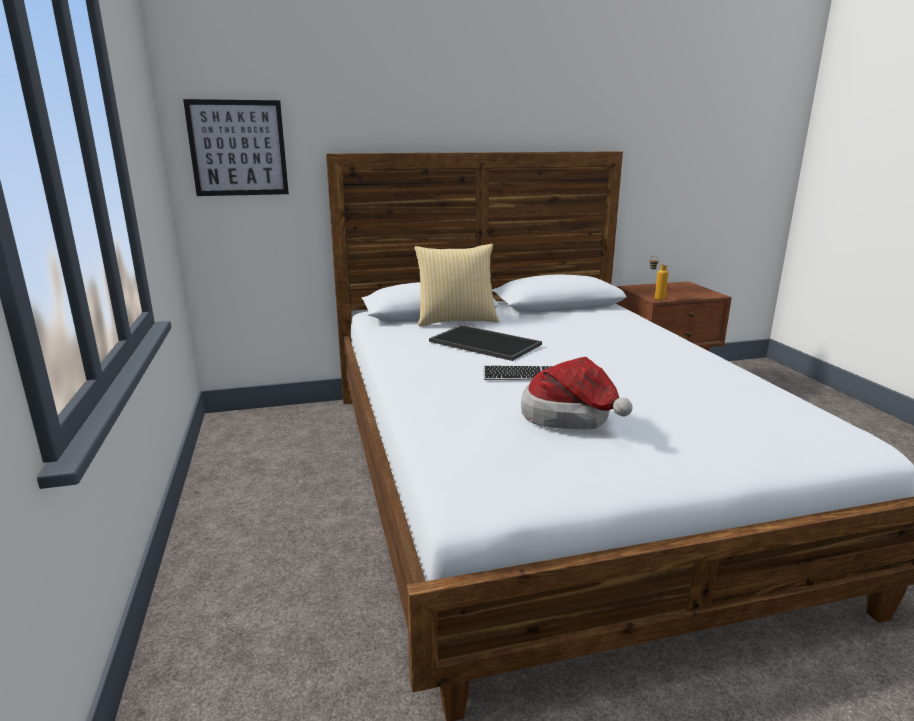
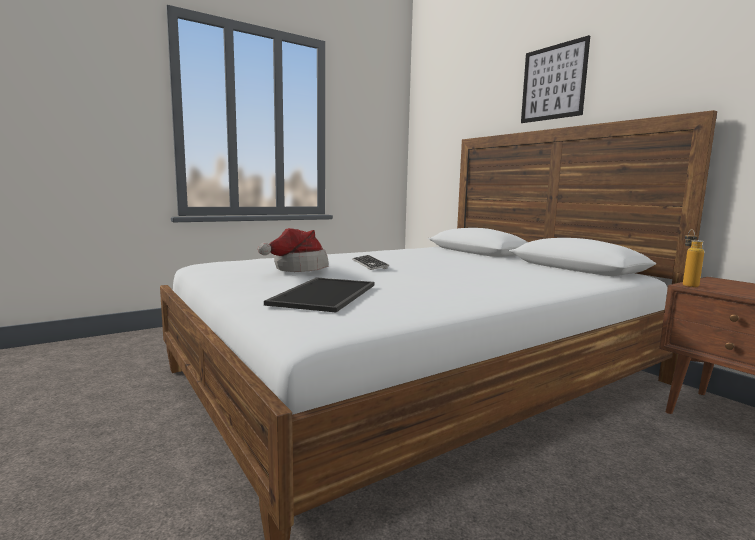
camera: 70 degrees right, 10 degrees down
(238, 148) = (432, 141): picture -> picture (553, 82)
(456, 320) = (470, 254): pillow -> none
(483, 343) = (425, 257): tray -> tray (323, 294)

